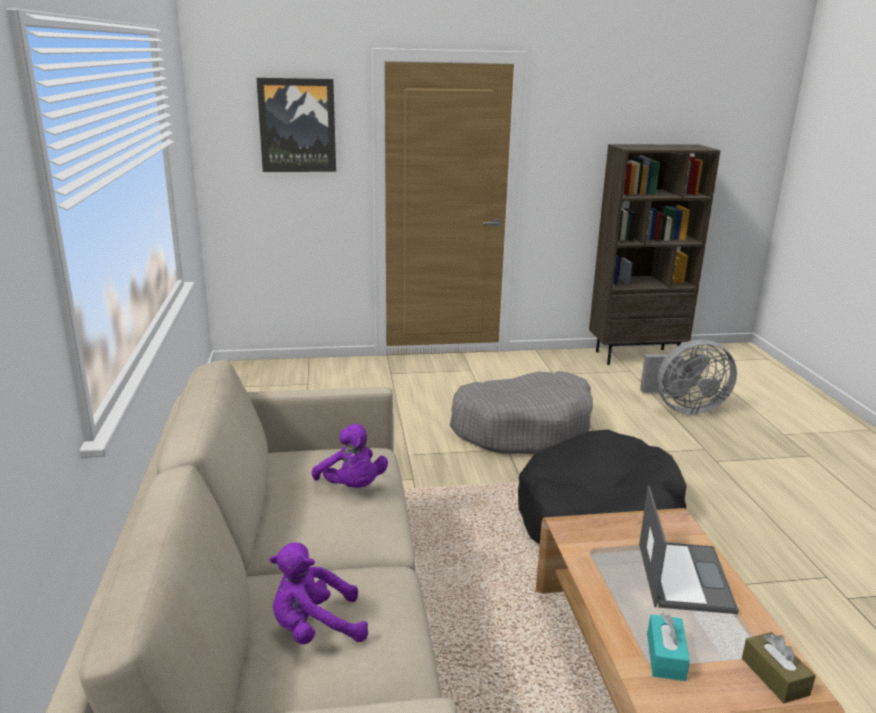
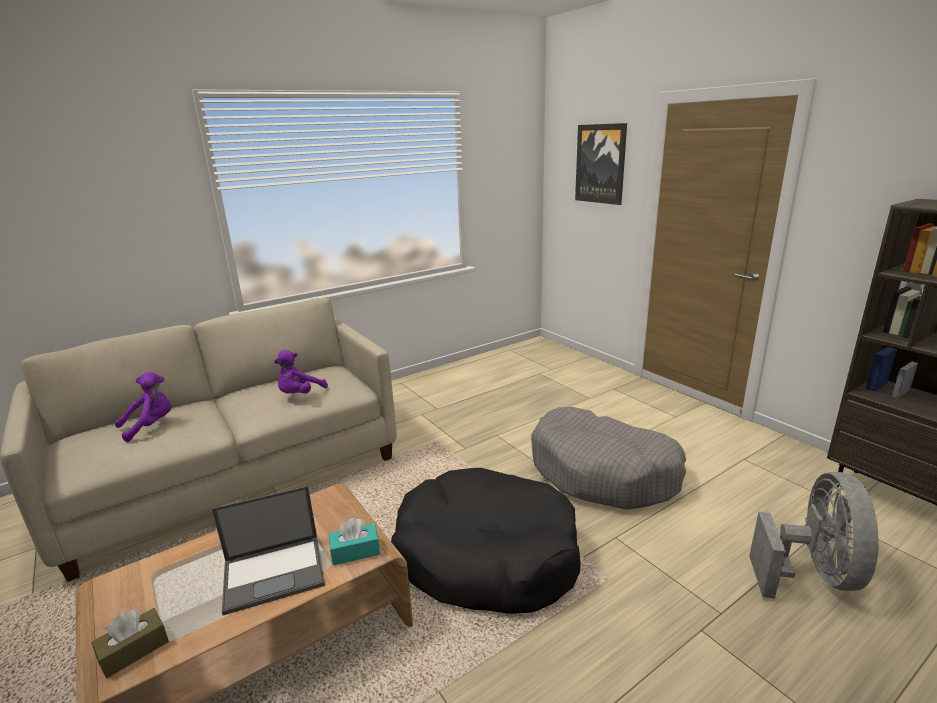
camera: 65 degrees right, 0 degrees up
(315, 629) = (151, 426): purple plush toy -> purple plush toy turned 90 degrees clockwise
(665, 656) = (162, 578): turquoise tissue box -> turquoise tissue box (355, 551)
(683, 408) = (812, 574): grey fan -> grey fan turned 135 degrees counterclockwise

